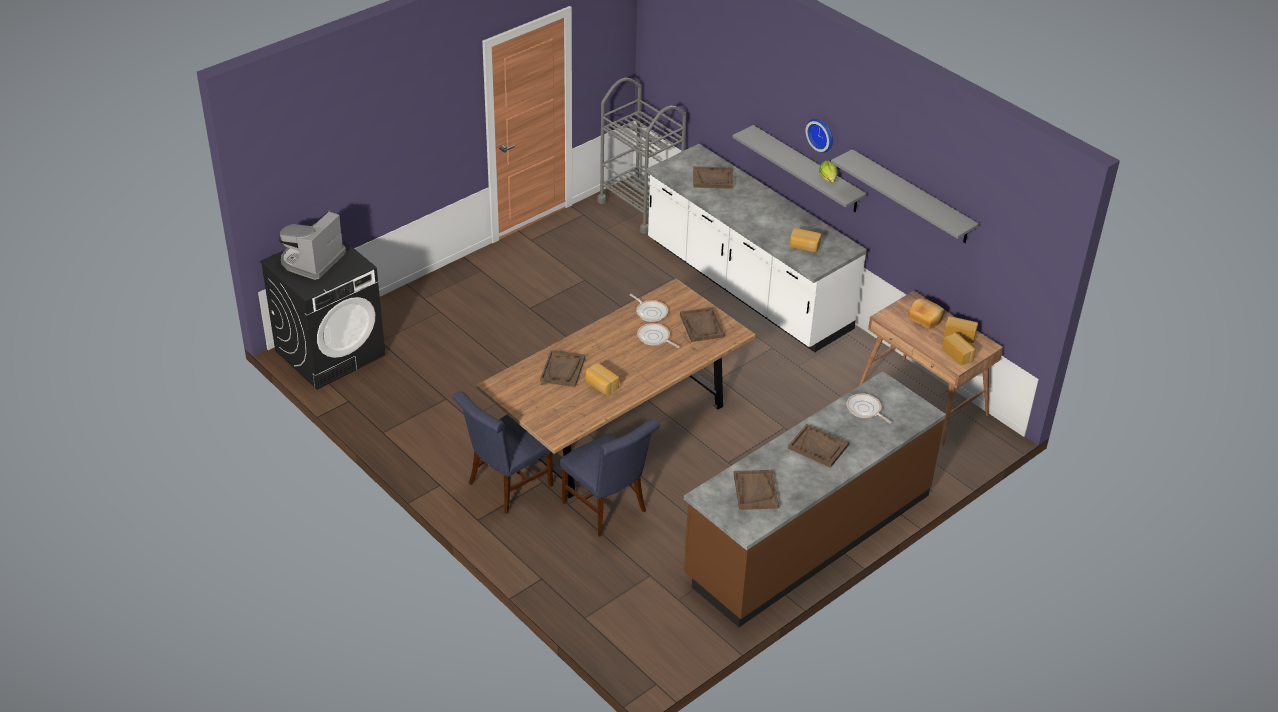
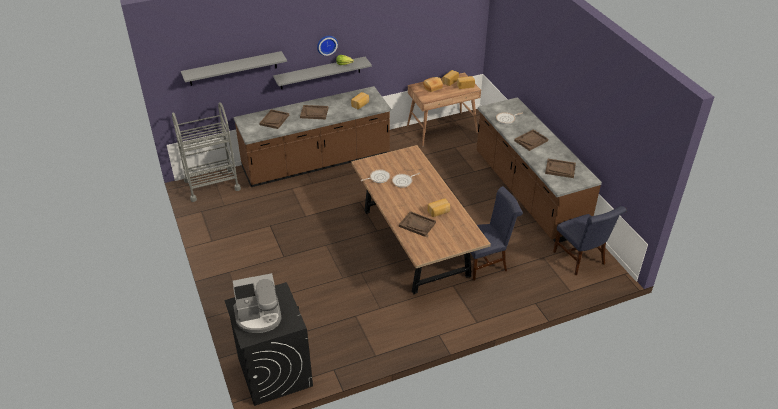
camera: 70 degrees left, 0 degrees up
(312, 260) = (259, 316): coffee machine -> coffee machine turned 60 degrees counterclockwise
(506, 486) = (451, 303): blue chair -> blue chair (581, 260)
(702, 326) = (401, 161): brown tray -> brown tray (314, 113)
(747, 286) = (316, 162): white counter -> brown counter
(911, 197) = (395, 36): grey shelf -> grey shelf (233, 68)

